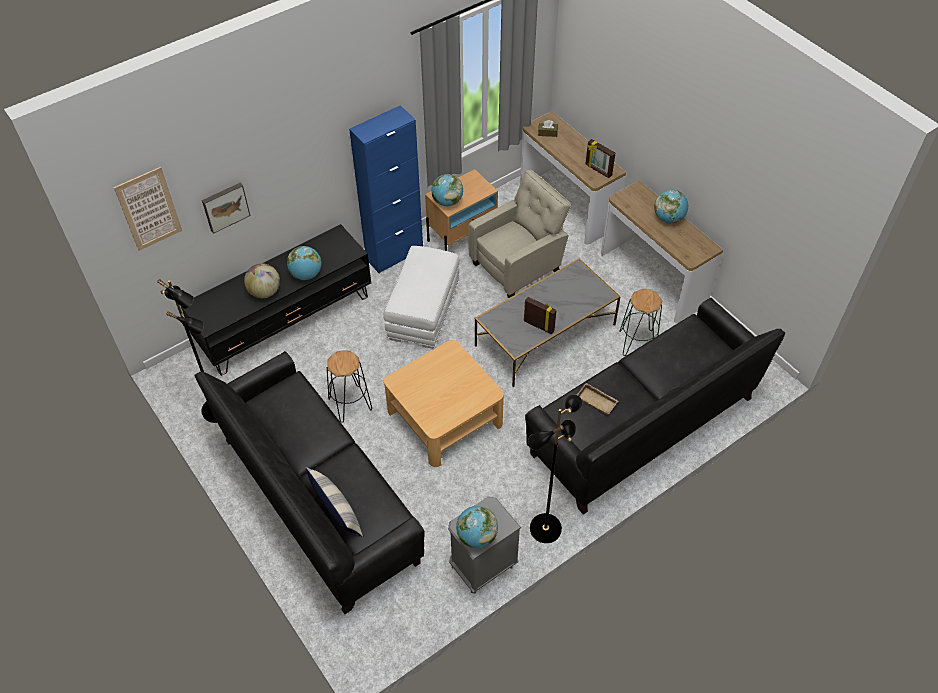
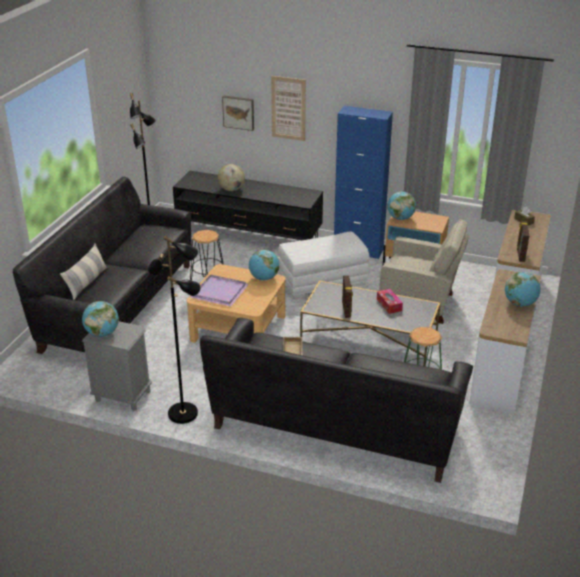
camera: 55 degrees right, 20 degrees down
(149, 209) = (187, 78): picture -> picture (288, 108)
(306, 274) = (263, 196): globe -> globe (264, 278)
(438, 402) = (221, 292): none -> purple tray
(555, 293) = (389, 305): none -> tissue box

